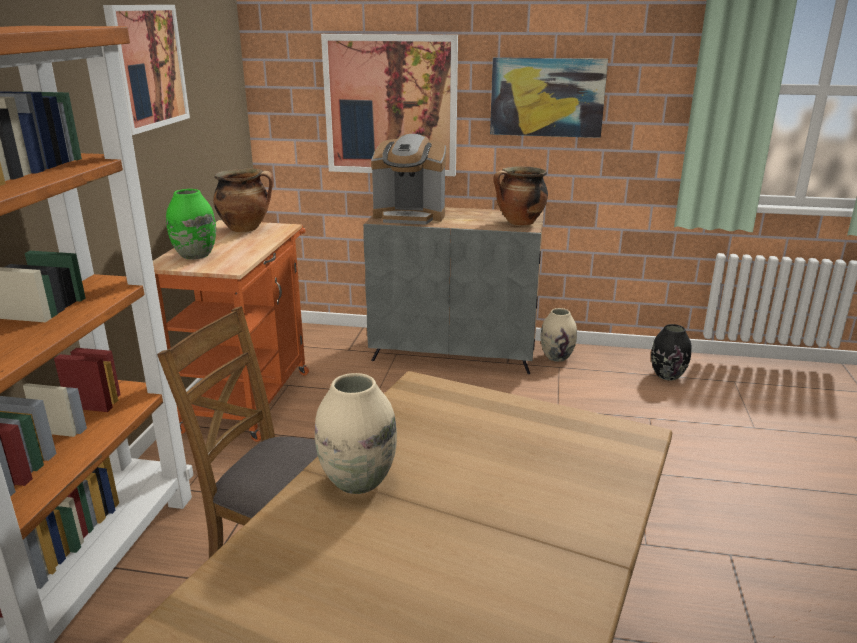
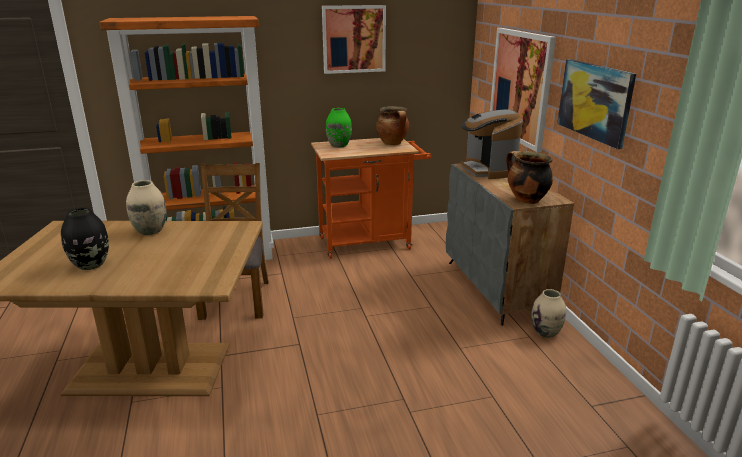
camera: 65 degrees right, 0 degrees up
(667, 375) = (586, 398): black vase -> black vase (91, 265)

